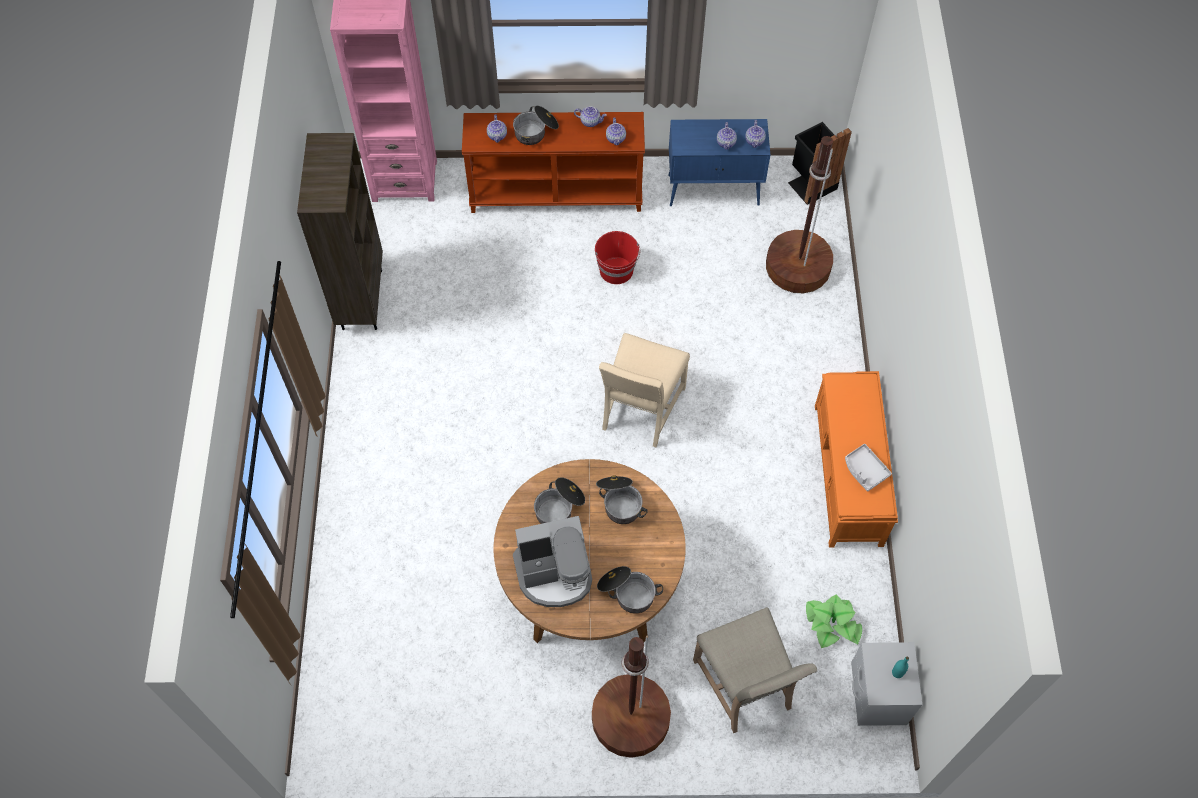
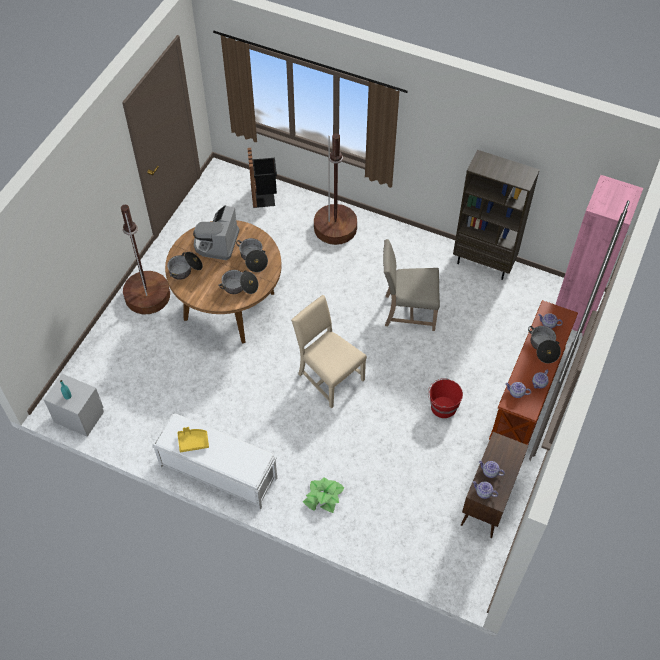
camera: 115 degrees right, 5 degrees down
(714, 190) = (488, 501): blue cabinet -> brown cabinet
(745, 686) = (128, 355): beige chair -> beige chair (407, 311)
(797, 266) = (393, 524): brown floor lamp -> brown floor lamp (335, 228)
(811, 184) = (465, 573): black trash can -> black trash can (264, 197)
(832, 623) = (133, 414): potted plant -> potted plant (323, 497)
(848, 475) = (217, 472): orange bench -> white bench
(865, 470) = (193, 441): grey tray -> yellow tray

